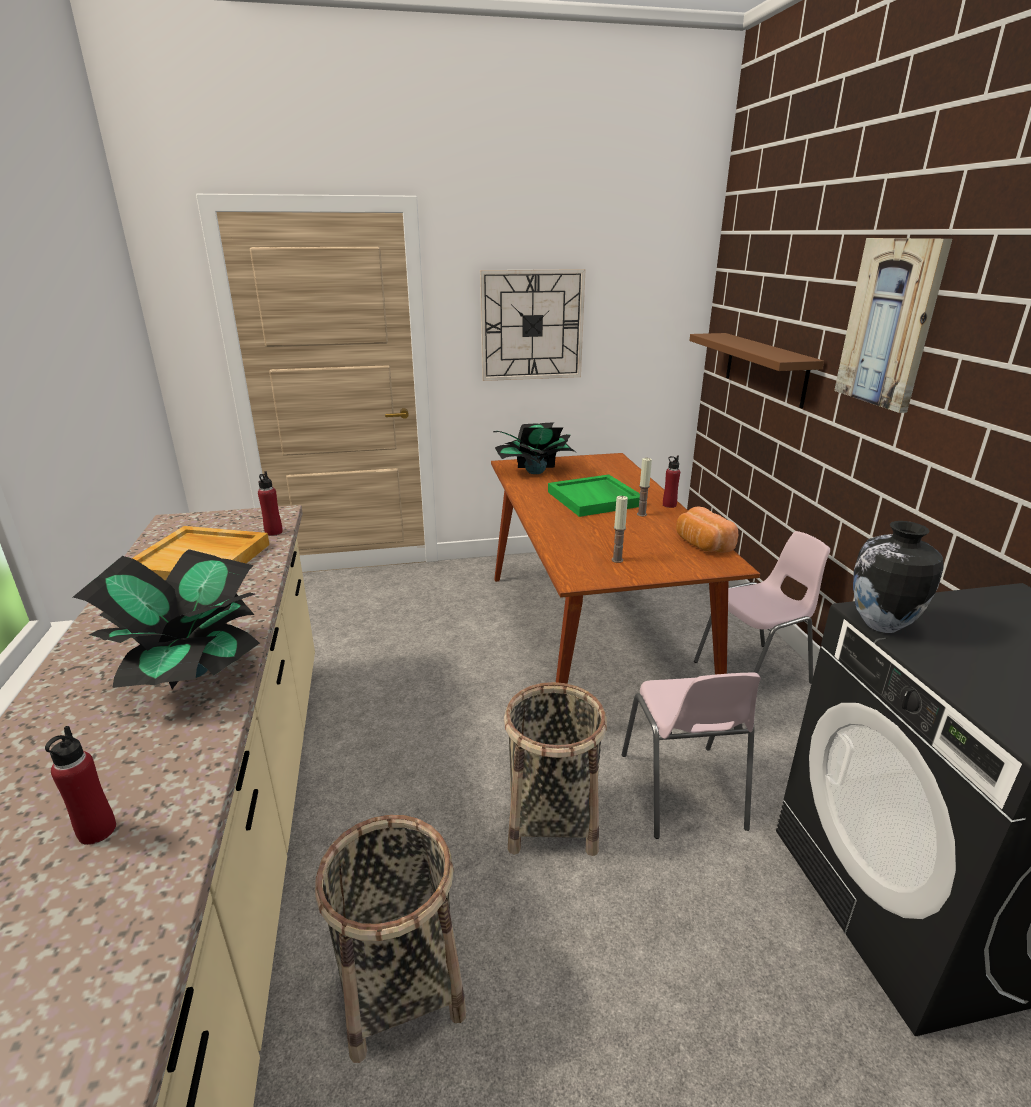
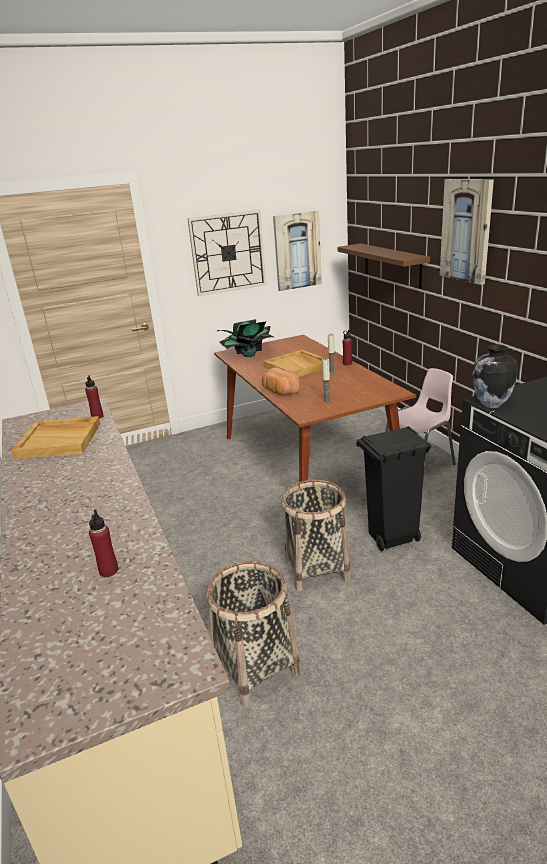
camera: 10 degrees left, 0 degrees up
(193, 669) = (103, 495): potted plant -> none
(595, 499) = (298, 366): green tray -> beige tray
(632, 334) = (297, 251): none -> picture
(682, 791) = (391, 538): pink chair -> black trash can
(701, 544) = (375, 384): bread -> bread (279, 391)

